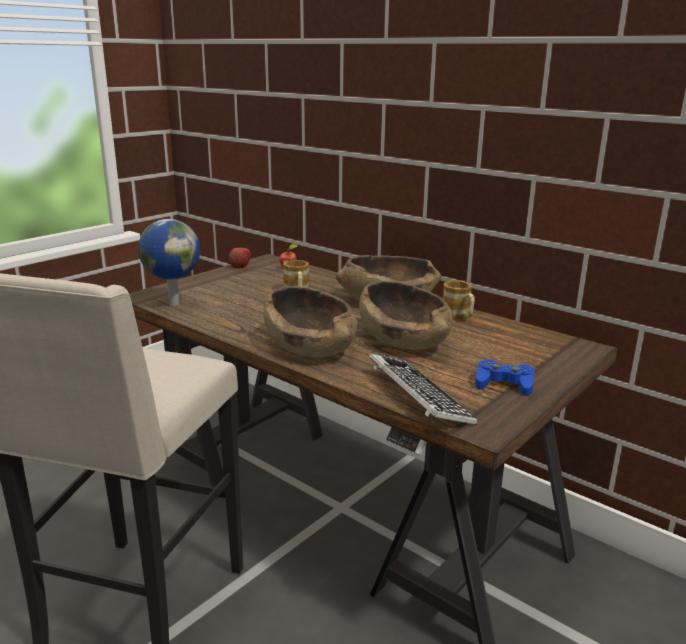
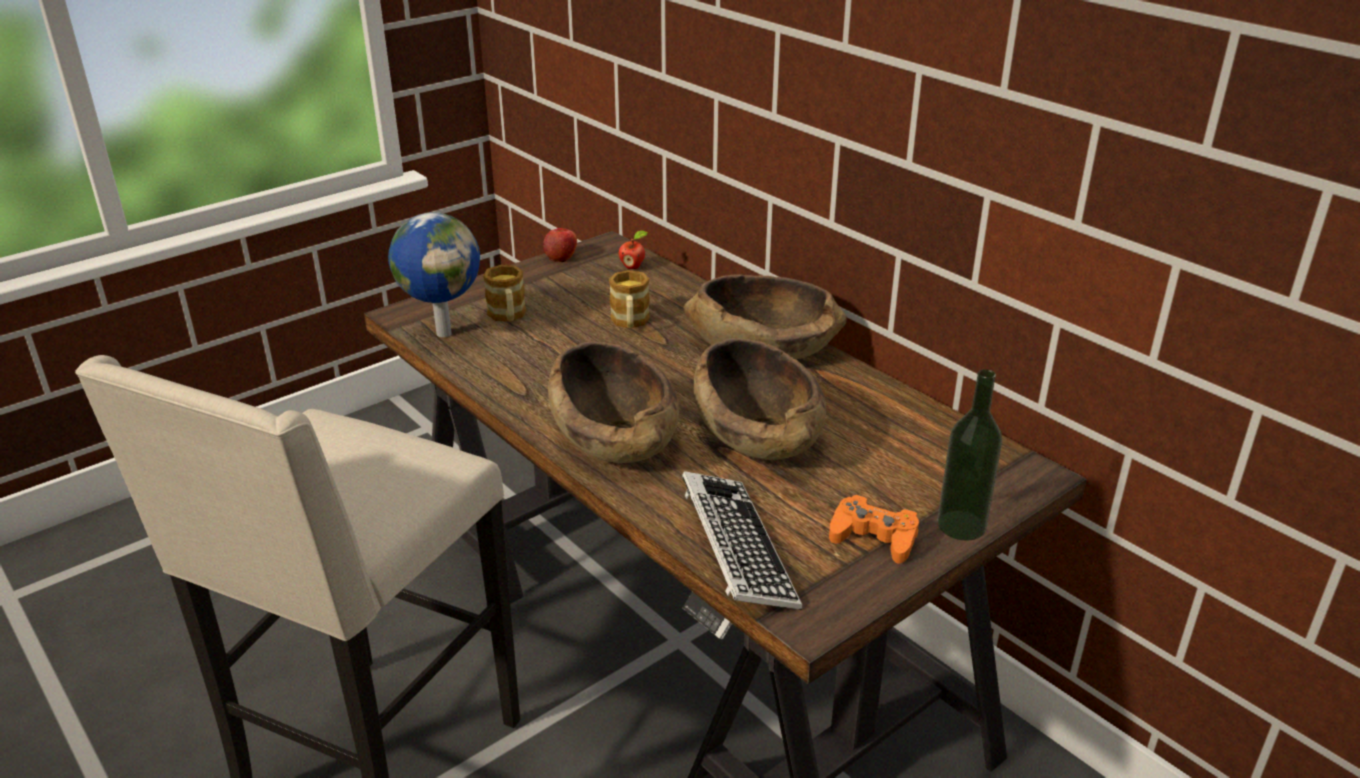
camera: 10 degrees right, 10 degrees up
(459, 316) = (861, 392): mug -> mug (508, 316)
(504, 384) = (874, 537): blue game controller -> orange game controller
(555, 374) = (961, 525): none -> bottle

